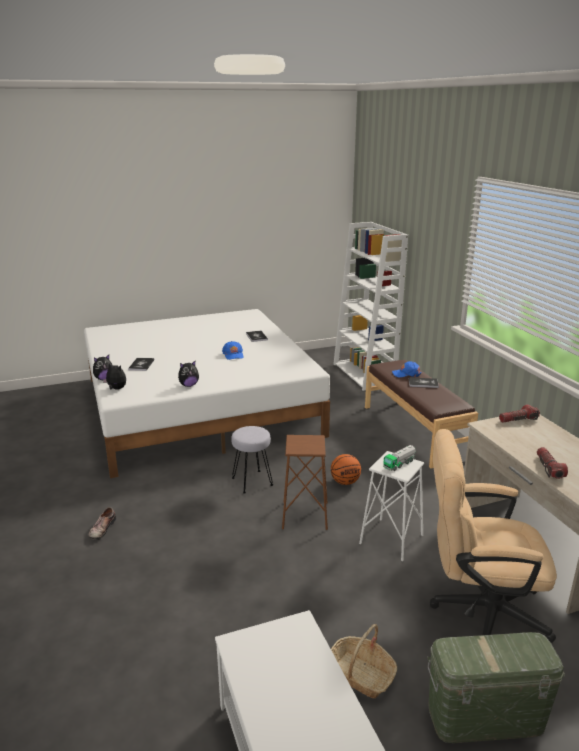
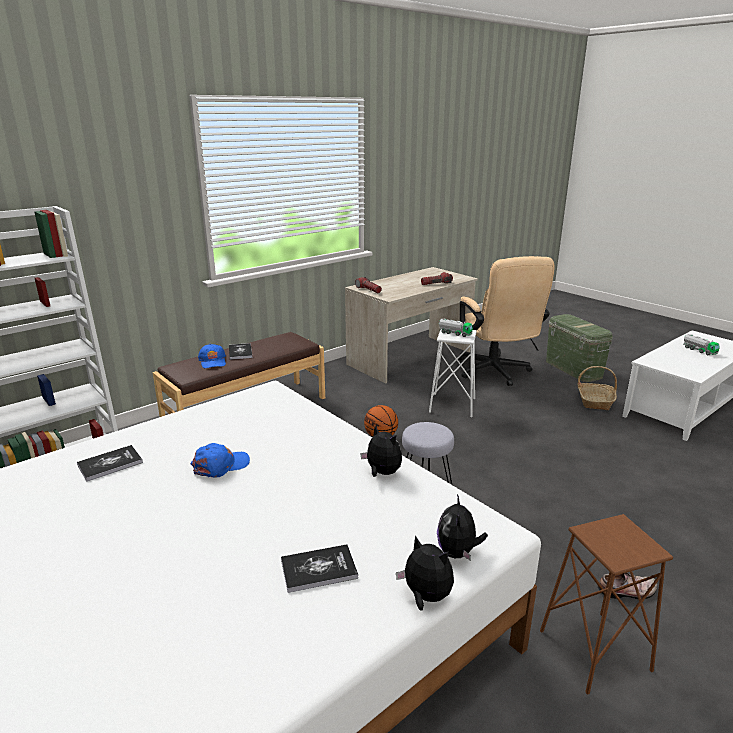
camera: 110 degrees left, 0 degrees up
(305, 515) = (457, 448): brown stool -> brown stool (594, 650)
(310, 726) = (699, 350): none -> toy truck

